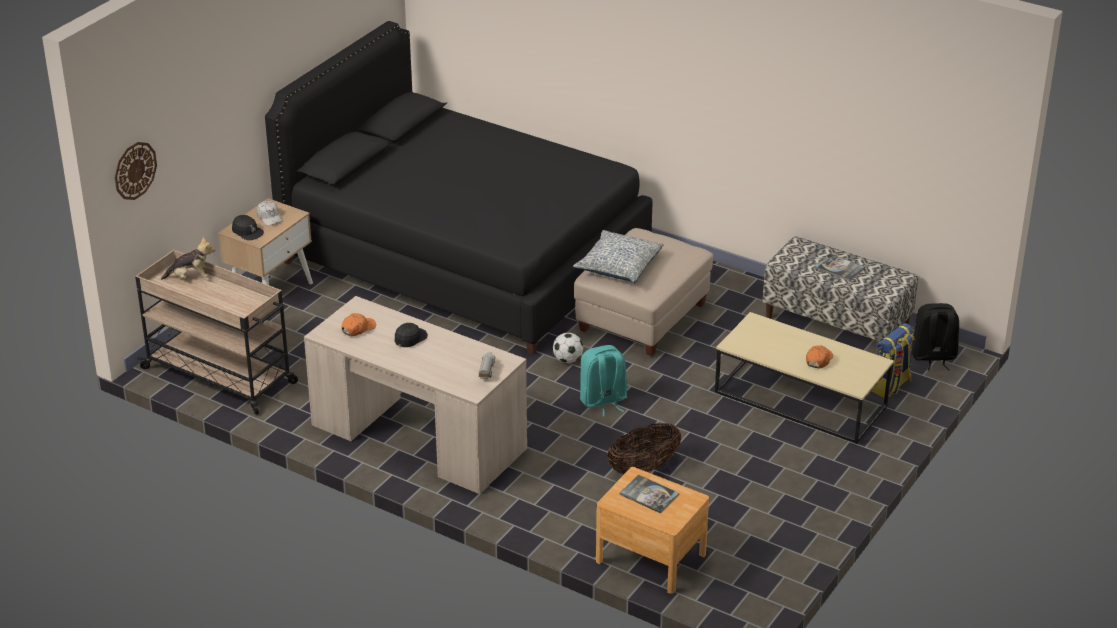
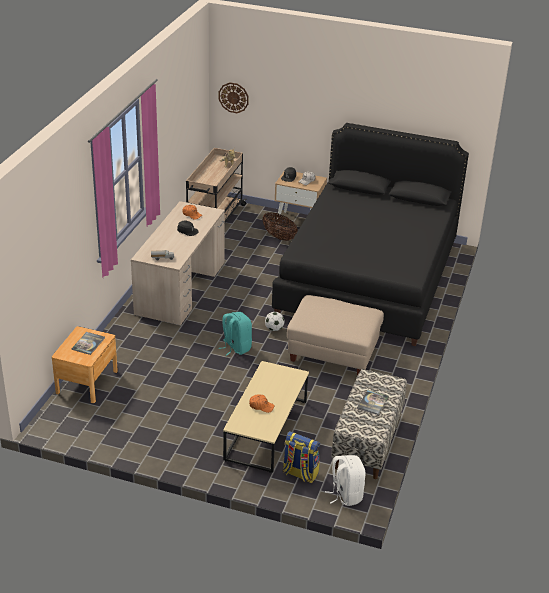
camera: 75 degrees right, 0 degrees up
(618, 266) = (325, 306): pillow -> none
(643, 468) = (172, 370): basket -> basket (279, 237)
(933, 357) = (345, 495): black backpack -> white backpack

